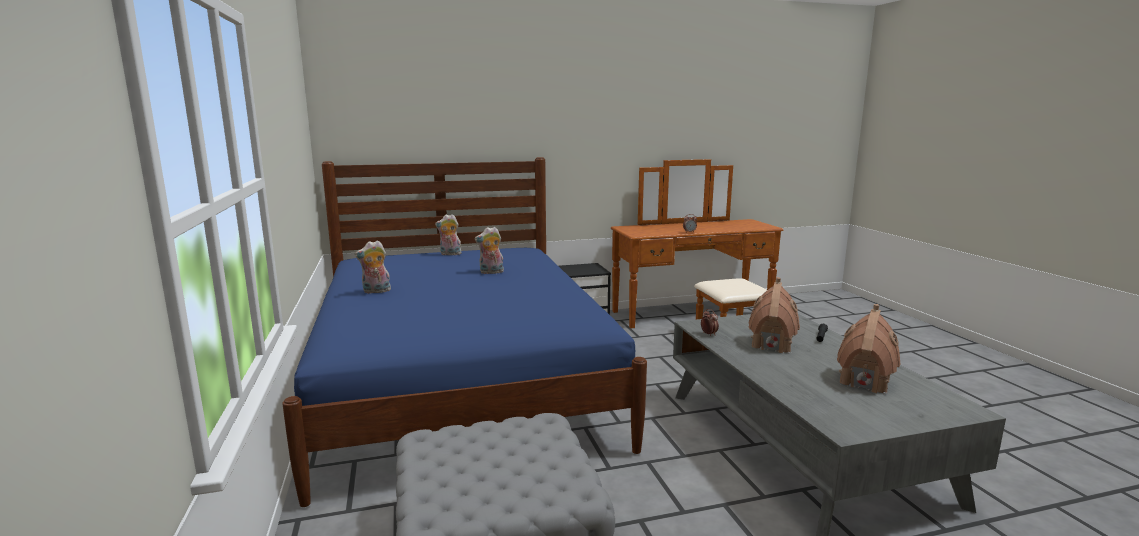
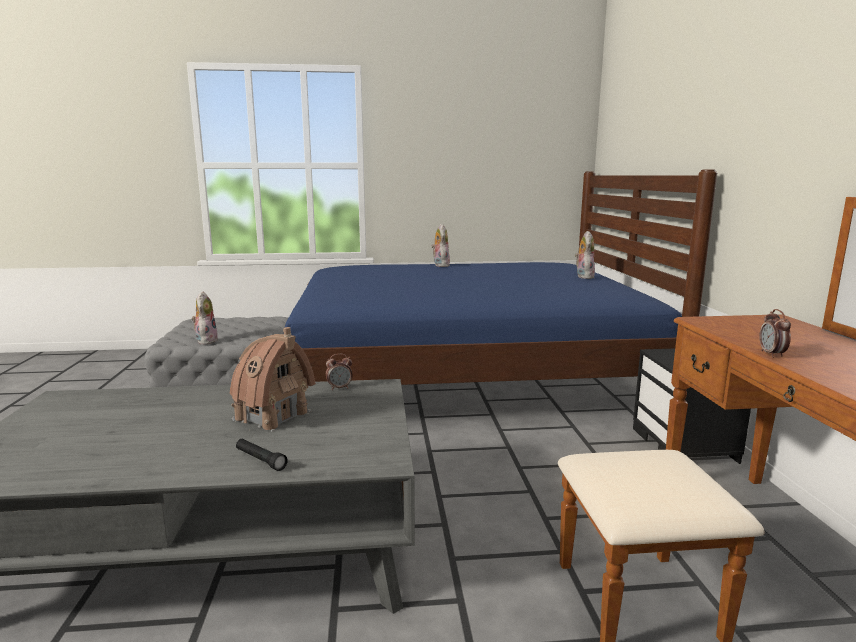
camera: 100 degrees right, 0 degrees up
(491, 272) = (493, 282): plush toy -> plush toy (206, 341)
(864, 381) = (104, 441): toy house -> none

